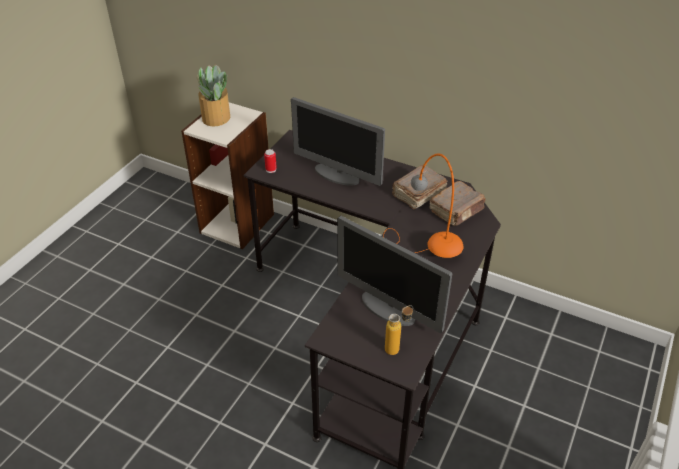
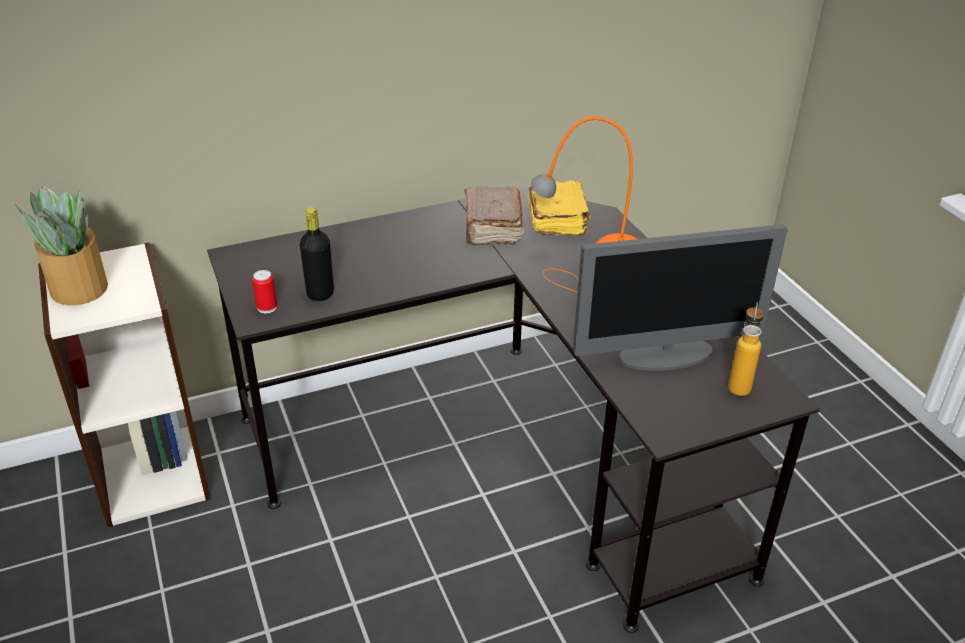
camera: 50 degrees left, 5 degrees down
(298, 177) = (320, 294): none -> black bottle
(337, 175) = (366, 263): monitor -> none
(457, 211) = (557, 220): brown book -> yellow book

